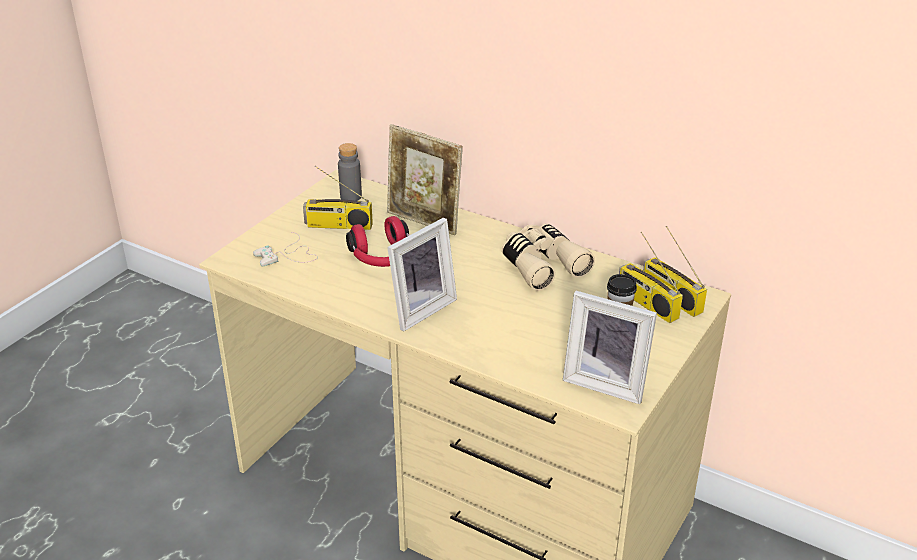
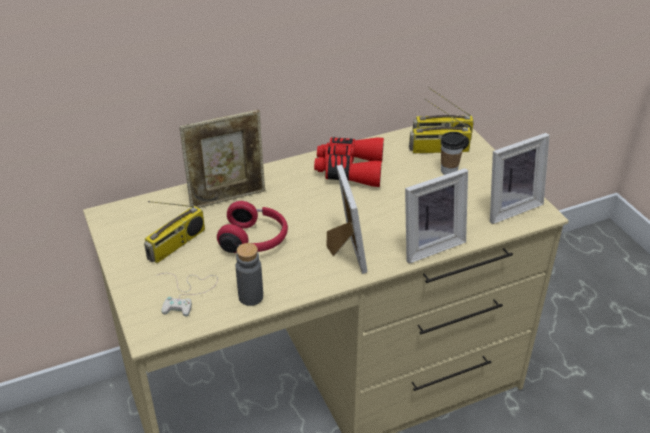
camera: 55 degrees left, 5 degrees up
(351, 196) = (140, 219): grey bottle -> grey bottle (251, 297)
(484, 352) = (429, 244): none -> picture frame
(542, 265) = (349, 170): beige binoculars -> red binoculars

